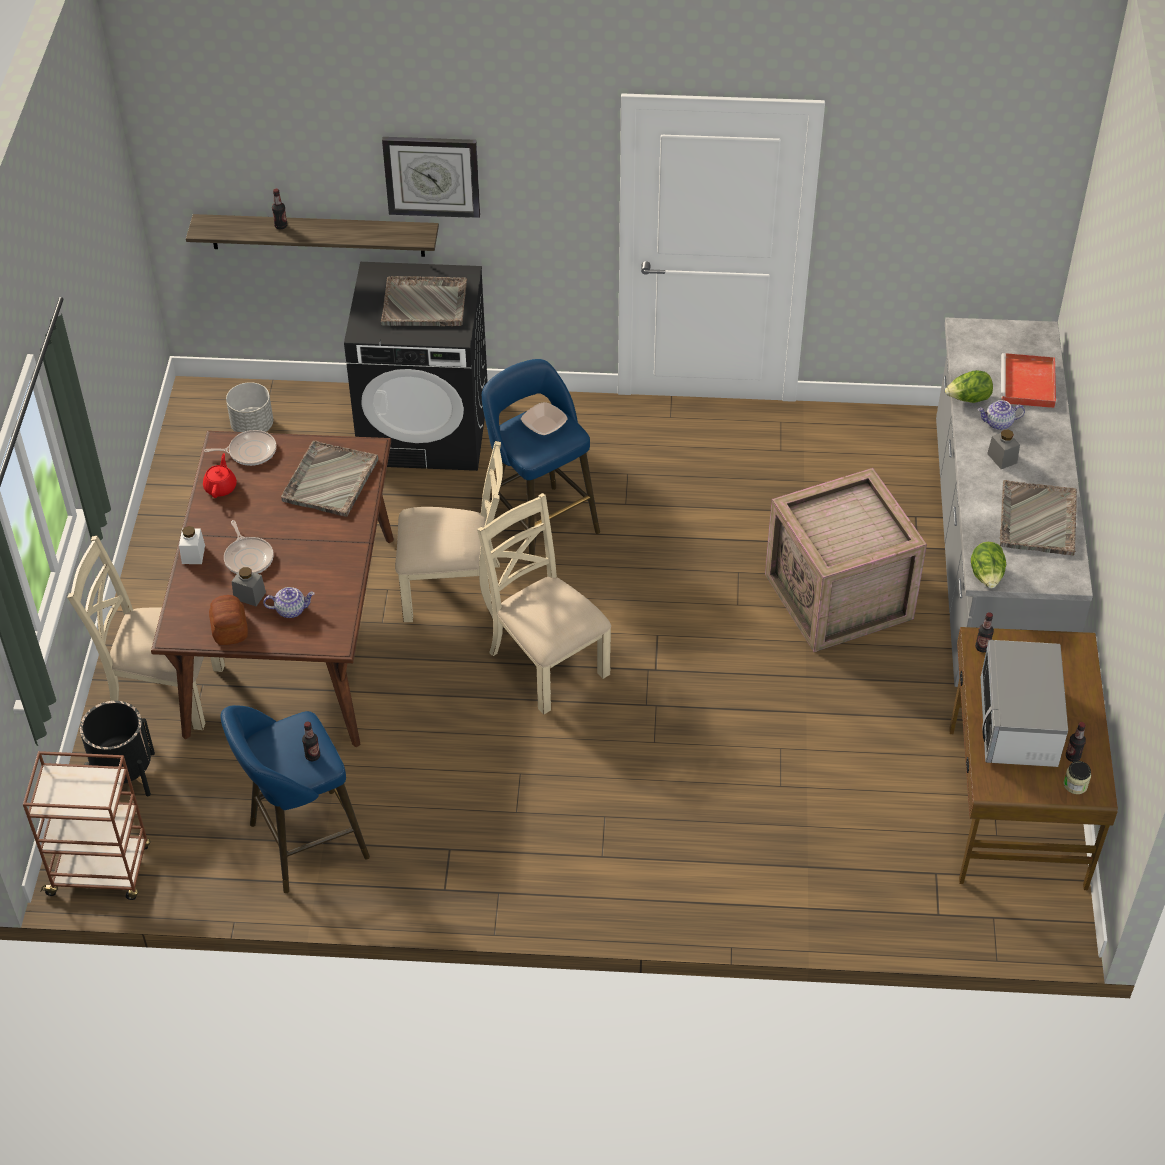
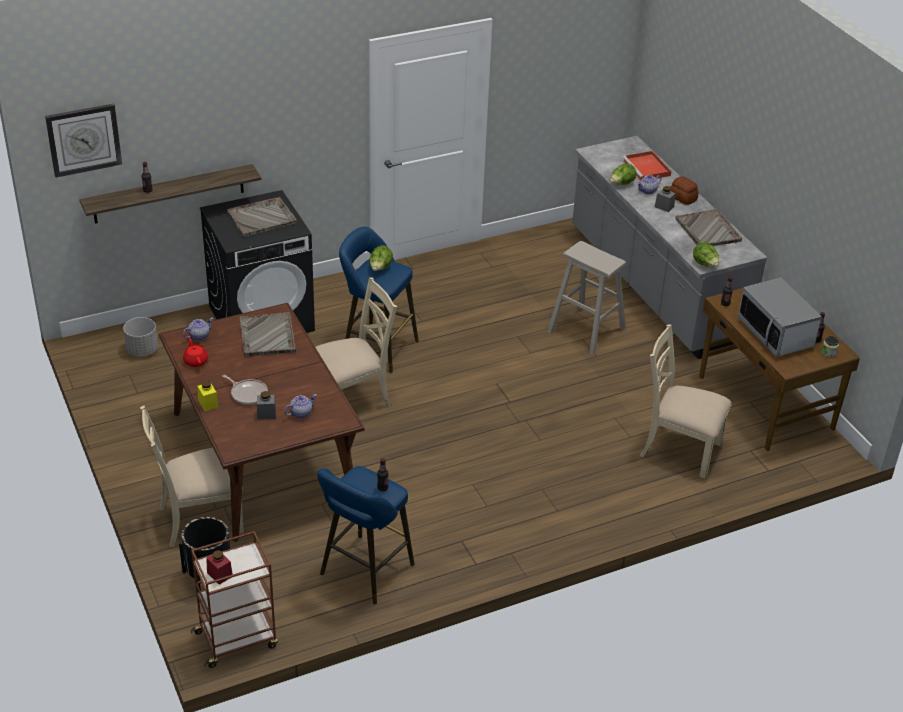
camera: 30 degrees left, 10 degrees down
(57, 795) = (219, 574): none -> red jar
(193, 554) = (208, 403): white jar -> yellow jar
(230, 628) = (268, 436): bread -> bread (683, 197)
(250, 451) = (199, 336): frying pan -> teapot
(432, 176) = (248, 128): wall clock -> wall clock (84, 139)
(544, 425) = (380, 268): bowl -> lettuce
(547, 663) = (441, 419): beige chair -> beige chair (679, 449)
(841, 597) = (586, 330): crate -> beige stool

